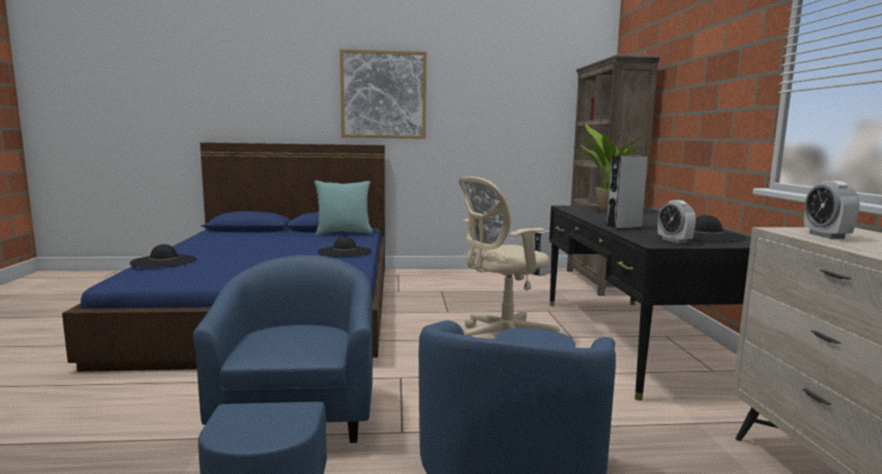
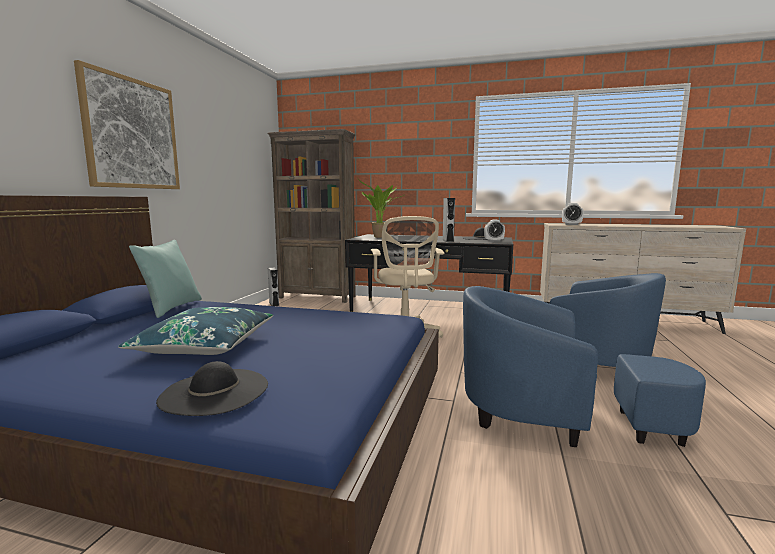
camera: 70 degrees left, 0 degrees up
(253, 250) = (205, 345): none -> blue pillow
(344, 251) = (278, 313): black hat -> none

